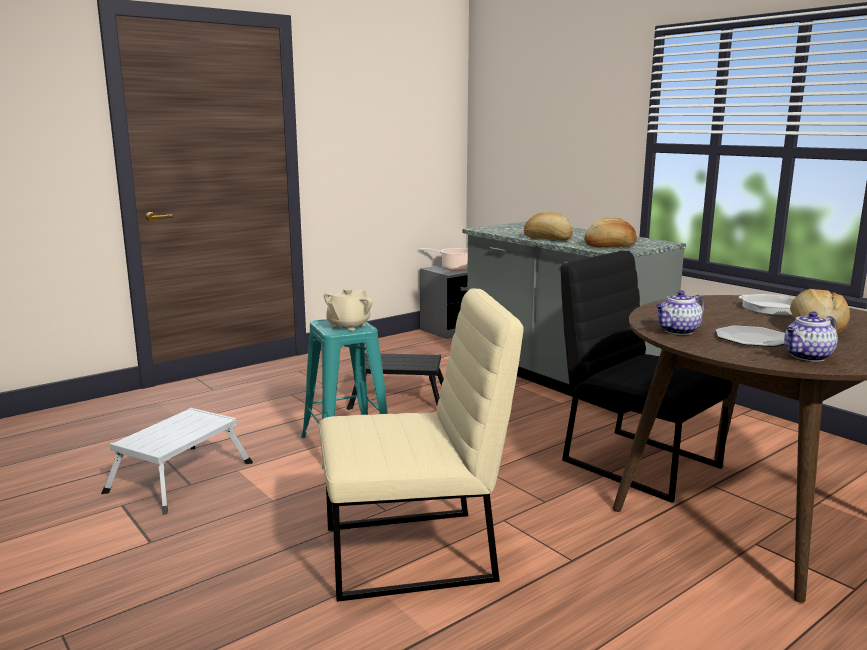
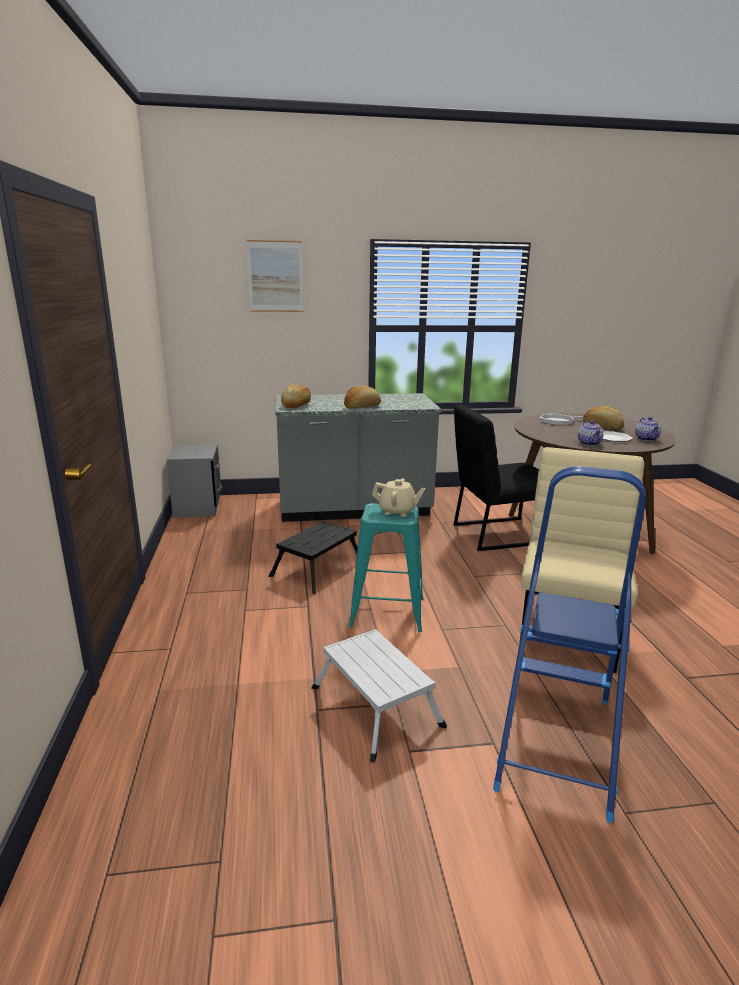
camera: 60 degrees left, 5 degrees up
(172, 575) = (555, 738): none -> blue step ladder
(348, 326) = (397, 511): beige teapot -> beige teapot turned 45 degrees counterclockwise
(454, 268) = (193, 451): cooking pot -> none
(556, 83) = (275, 276): none -> picture
(610, 246) = (410, 403): bread -> bread (296, 405)

